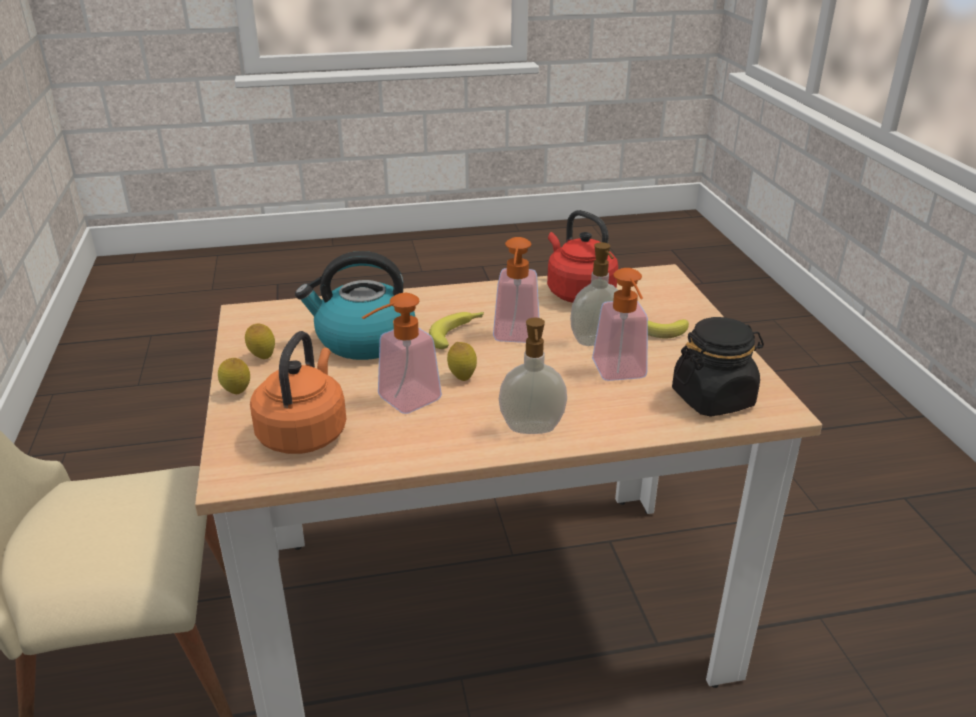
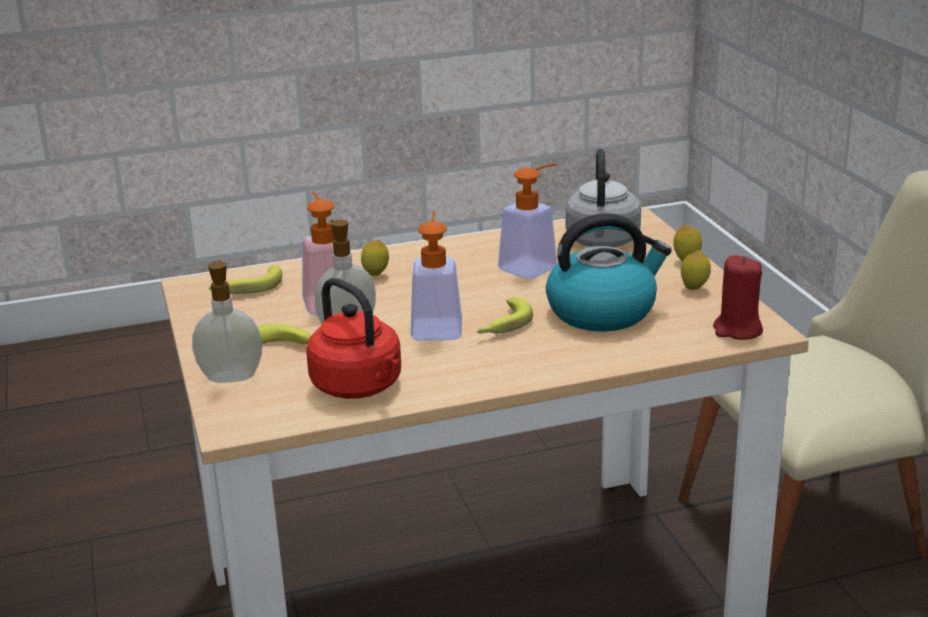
camera: 175 degrees right, 5 degrees down
(267, 314) = (737, 330): none -> red candle
(304, 433) = (602, 242): orange kettle -> grey kettle
(462, 378) = (484, 287): lemon -> lemon (376, 276)
(532, 429) = (414, 257): soap dispenser -> soap dispenser (231, 376)
(713, 398) = (247, 288): black jar -> banana

